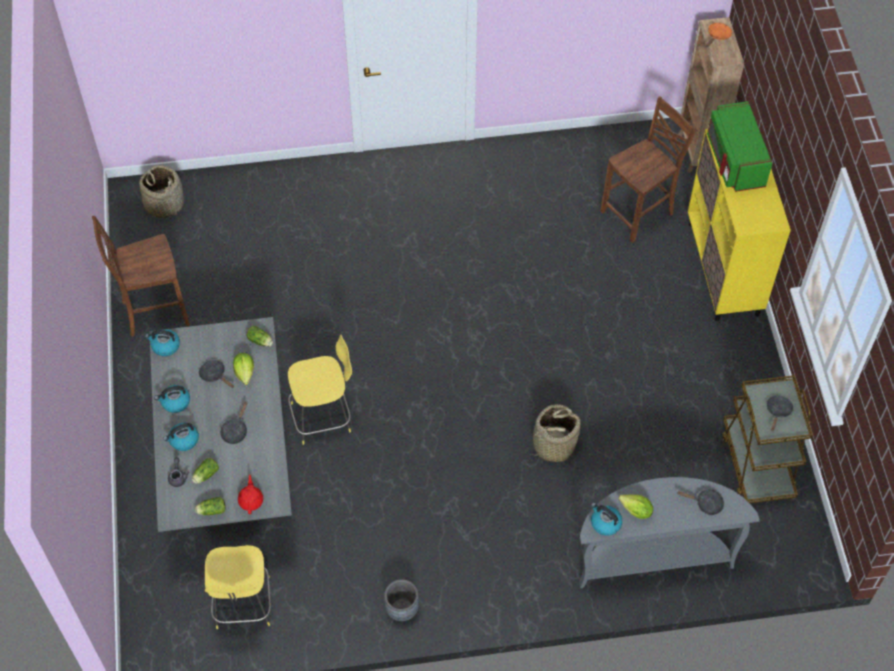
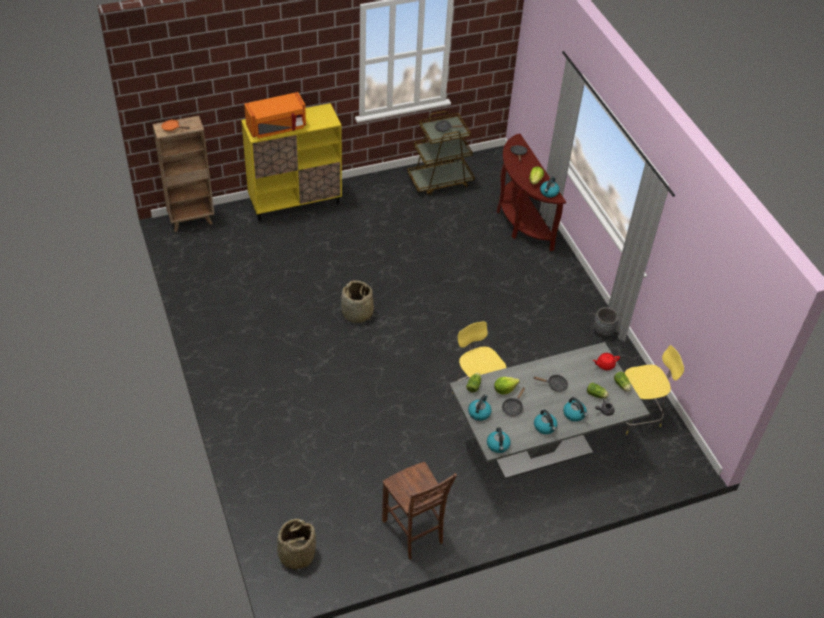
camera: 105 degrees left, 10 degrees down
(218, 337) = (479, 412): none -> kettle
(553, 445) = (458, 272): basket -> basket (357, 313)
(639, 213) = (254, 246): brown chair -> none
(652, 557) = (520, 221): grey console table -> brown console table
(734, 160) = (277, 128): green microwave -> orange microwave

